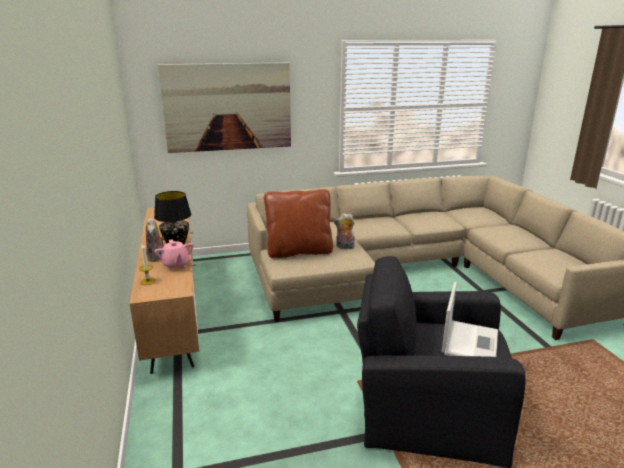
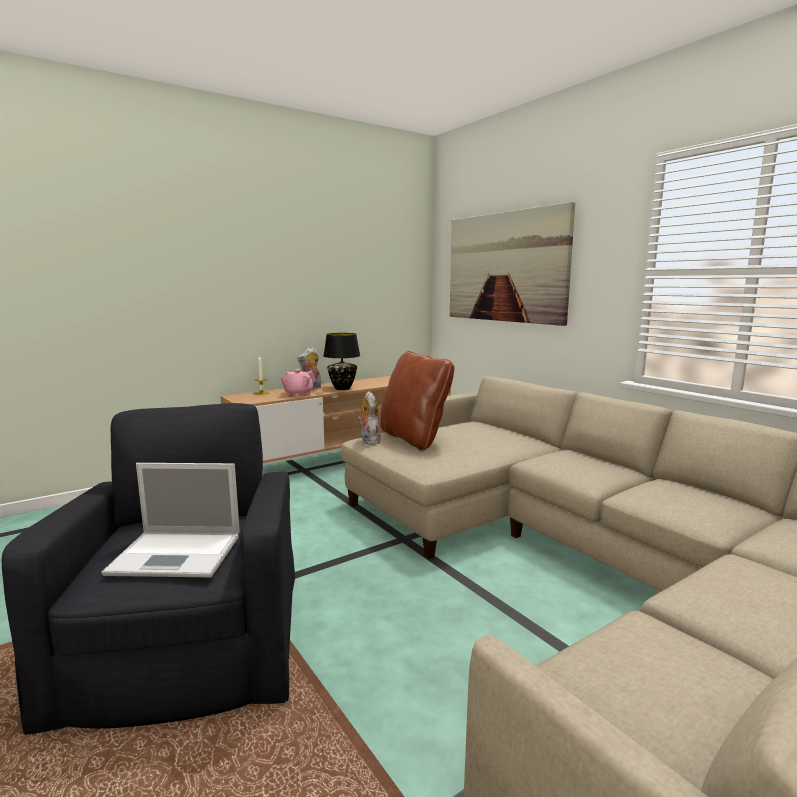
camera: 70 degrees right, 10 degrees down
(344, 247) = (456, 457): plush toy -> plush toy (369, 441)

